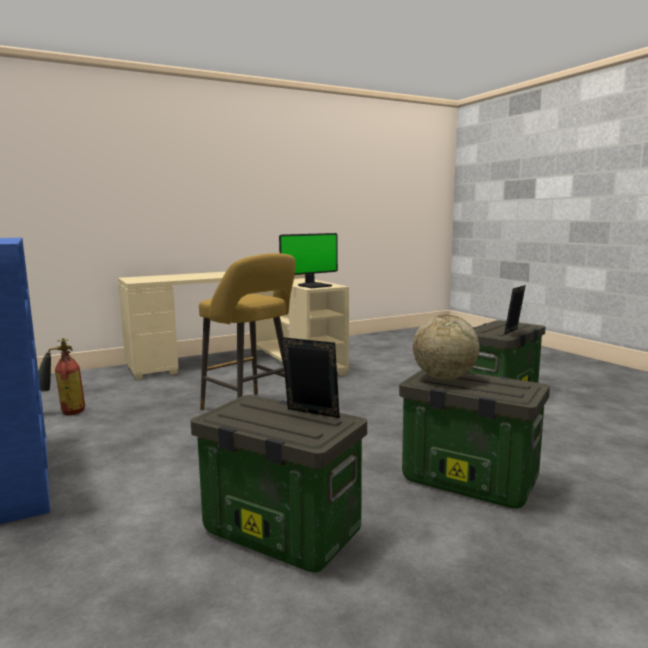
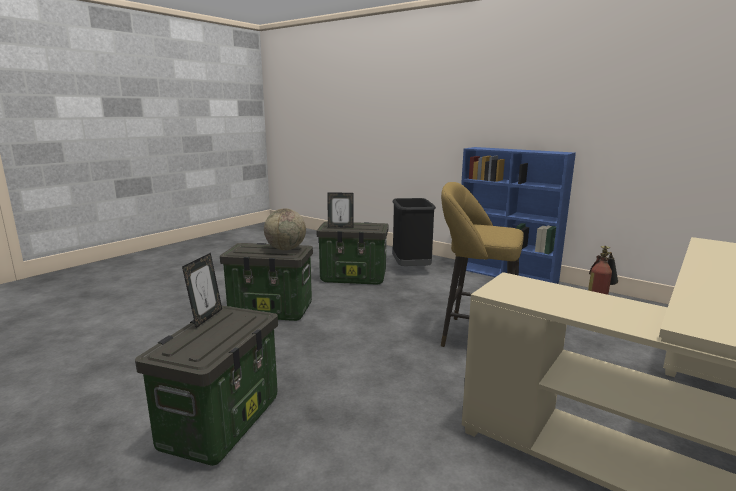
camera: 155 degrees right, 5 degrees up
(126, 537) = (410, 268): none -> black trash can
(314, 286) = (525, 288): monitor -> none

